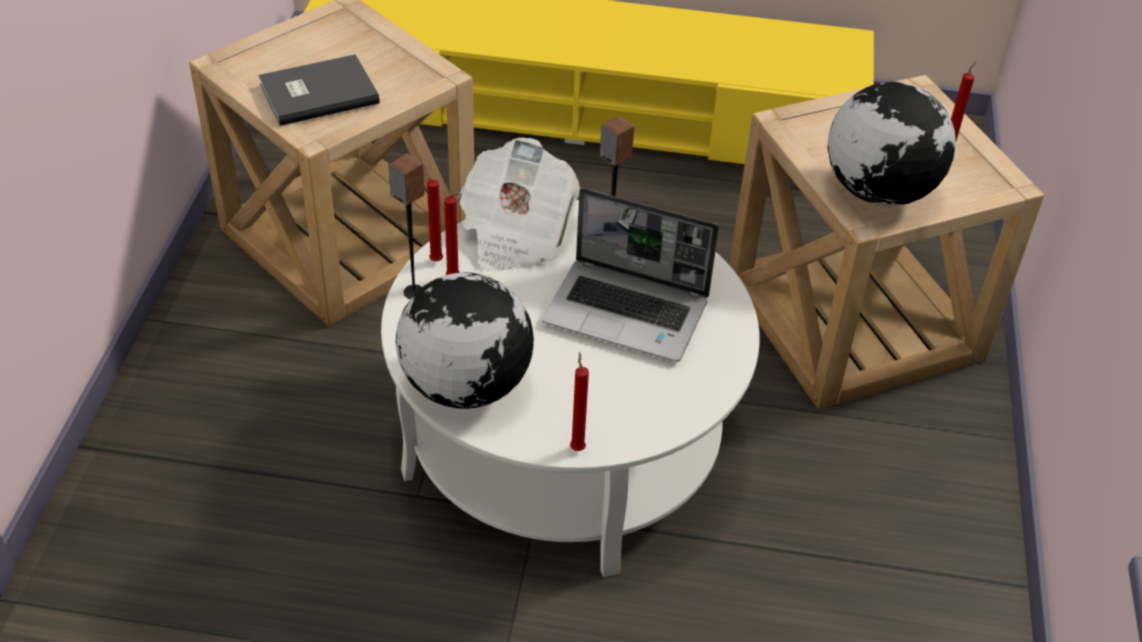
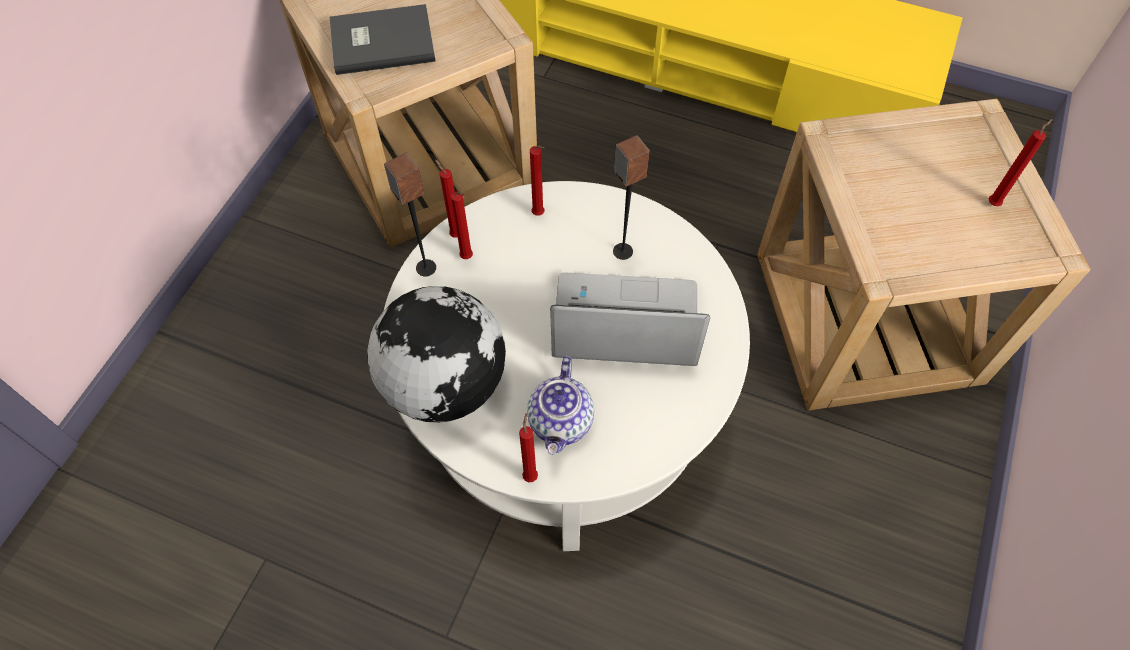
camera: 15 degrees right, 15 degrees up
(516, 233) = (539, 215): newspaper -> red candle
(594, 400) = (561, 422): none -> teapot
(628, 312) = (623, 324): laptop -> laptop turned 150 degrees clockwise
(879, 191) = (908, 238): globe -> none

